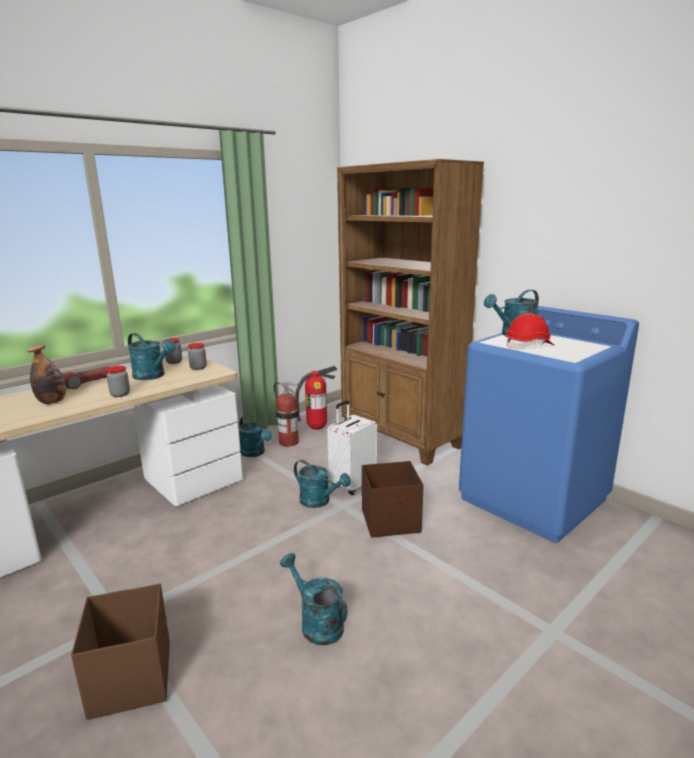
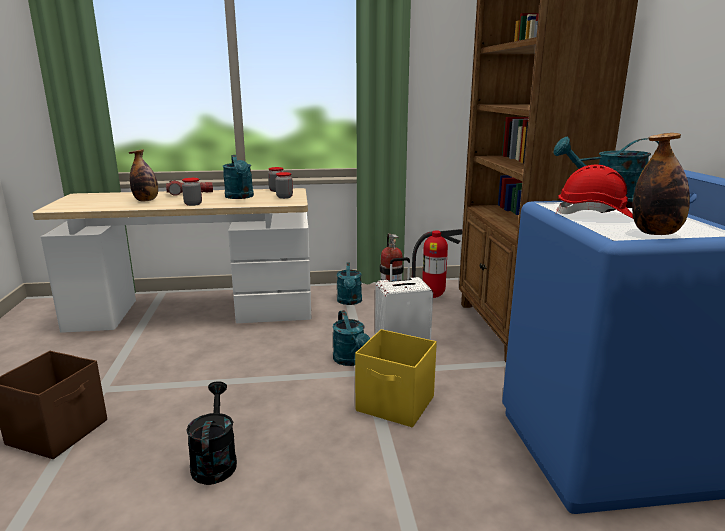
camera: 35 degrees right, 0 degrees up
(316, 623) = (214, 460): turquoise watering can -> black watering can
(391, 521) = (396, 405): brown storage box -> yellow storage box
(580, 353) = (655, 233): none -> bottle

